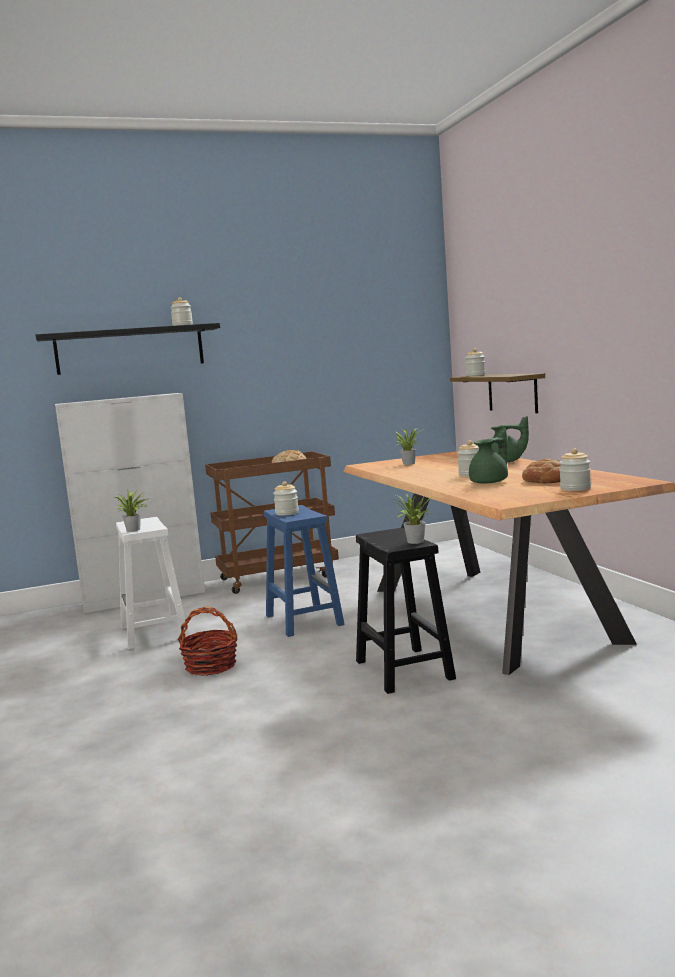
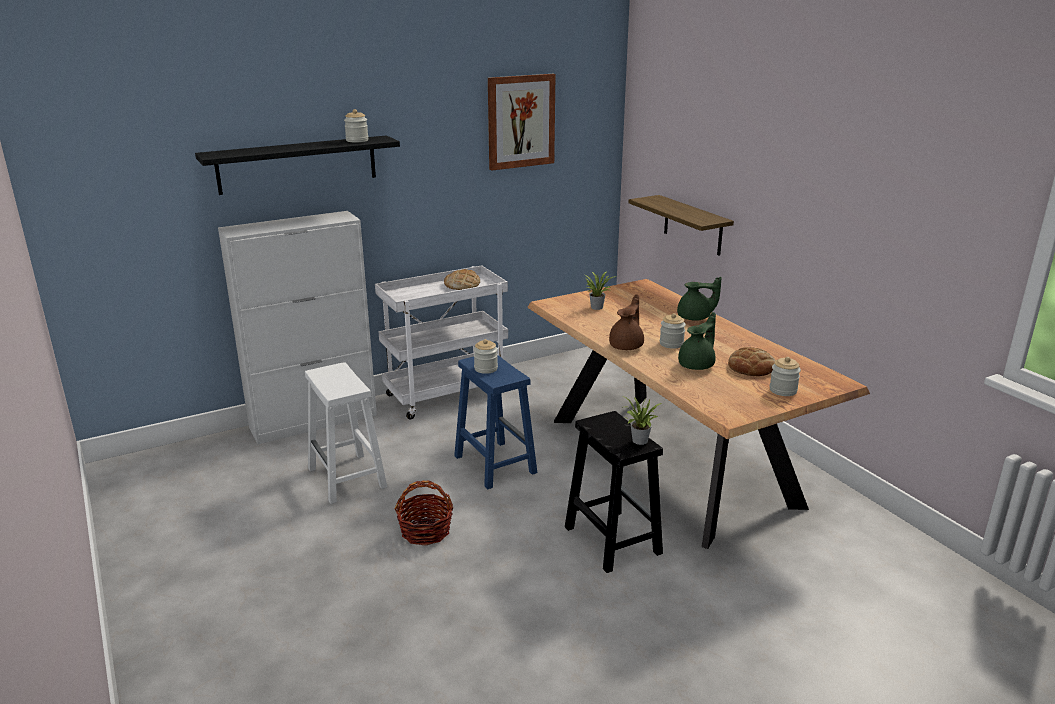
camera: 10 degrees left, 15 degrees up
(134, 530) = (336, 391): potted plant -> none
(278, 577) = (446, 394): brown cart -> white cart
(343, 315) = (521, 121): none -> picture
(424, 477) = (627, 346): none -> brown teapot
(475, 375) = (655, 200): jar -> none

